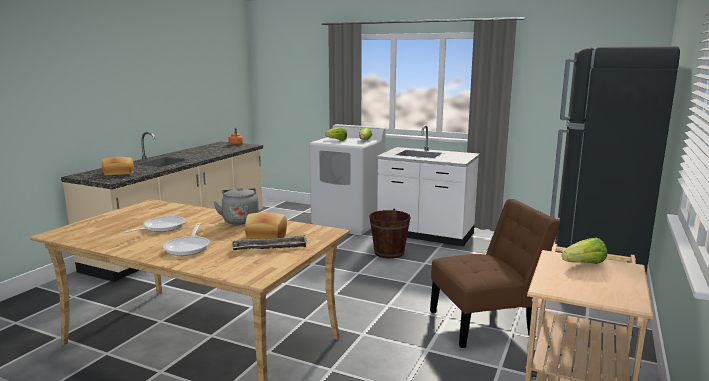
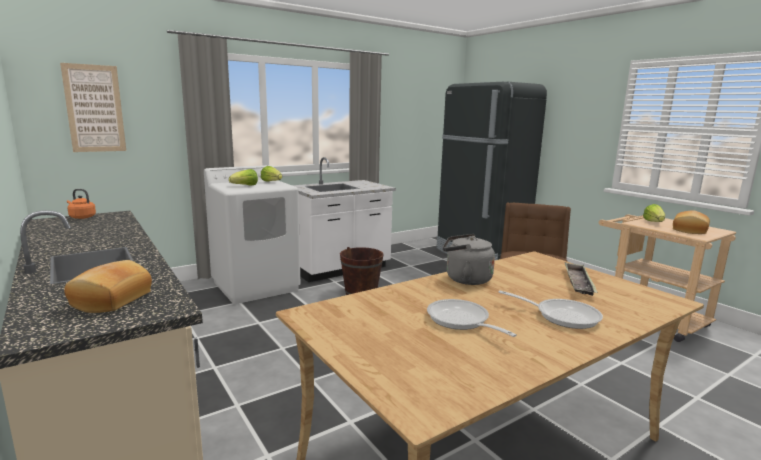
camera: 60 degrees left, 0 degrees up
(266, 235) = (534, 278): bread -> bread (690, 230)
(286, 78) = (94, 108): none -> picture

